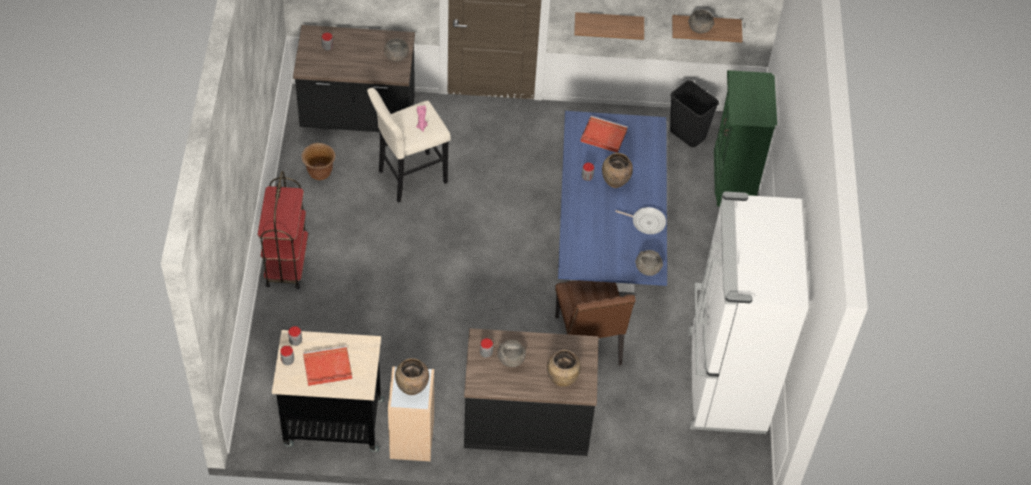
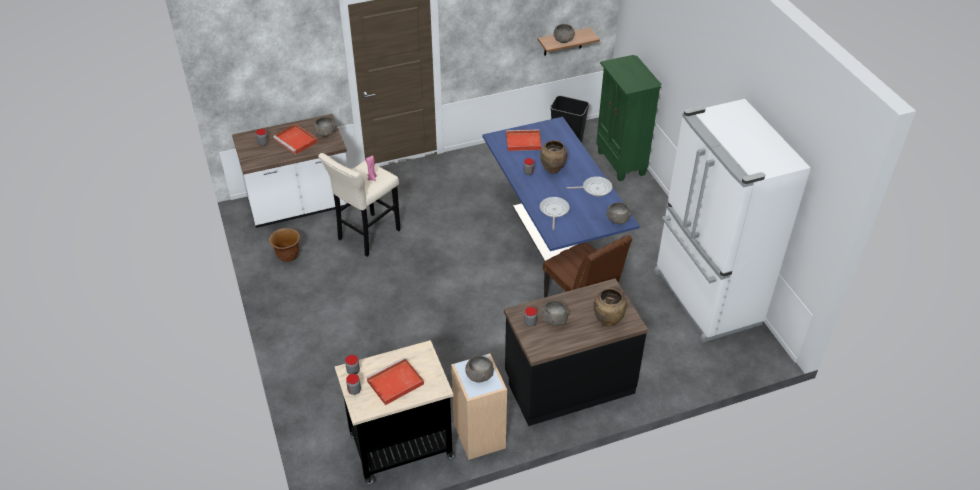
camera: 20 degrees left, 10 degrees down
(286, 262) = (292, 332): red cart -> none
(358, 116) = (300, 206): black counter -> white counter
(362, 56) = (296, 141): none -> red tray
(412, 387) = (479, 375): brown vase -> grey bowl
(587, 233) = (554, 211): none -> frying pan
(608, 23) = (488, 60): shelf -> none

